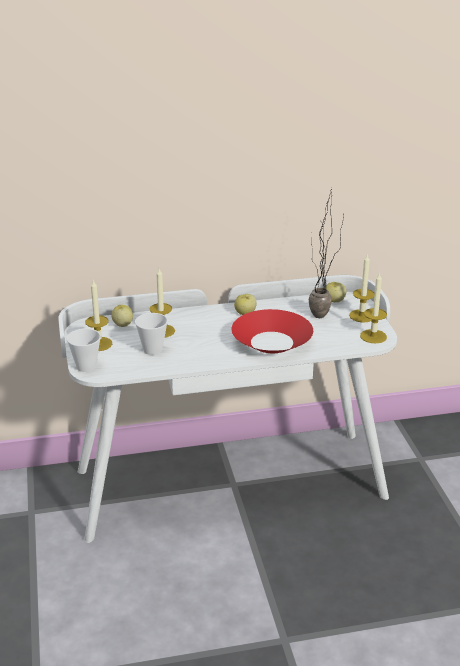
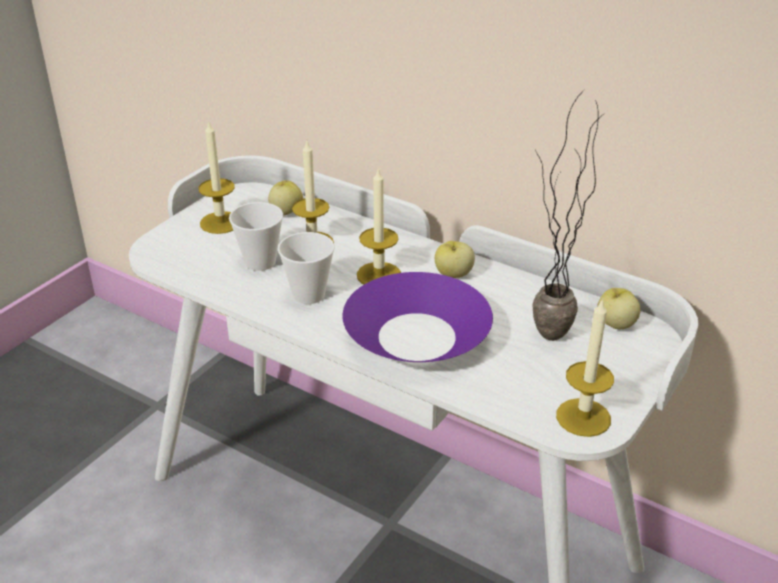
camera: 45 degrees right, 5 degrees up
(86, 366) = (160, 243): cup -> cup (309, 295)
(271, 342) = (416, 336): red bowl -> purple bowl
(362, 316) = (621, 372): candle -> candle (379, 275)

